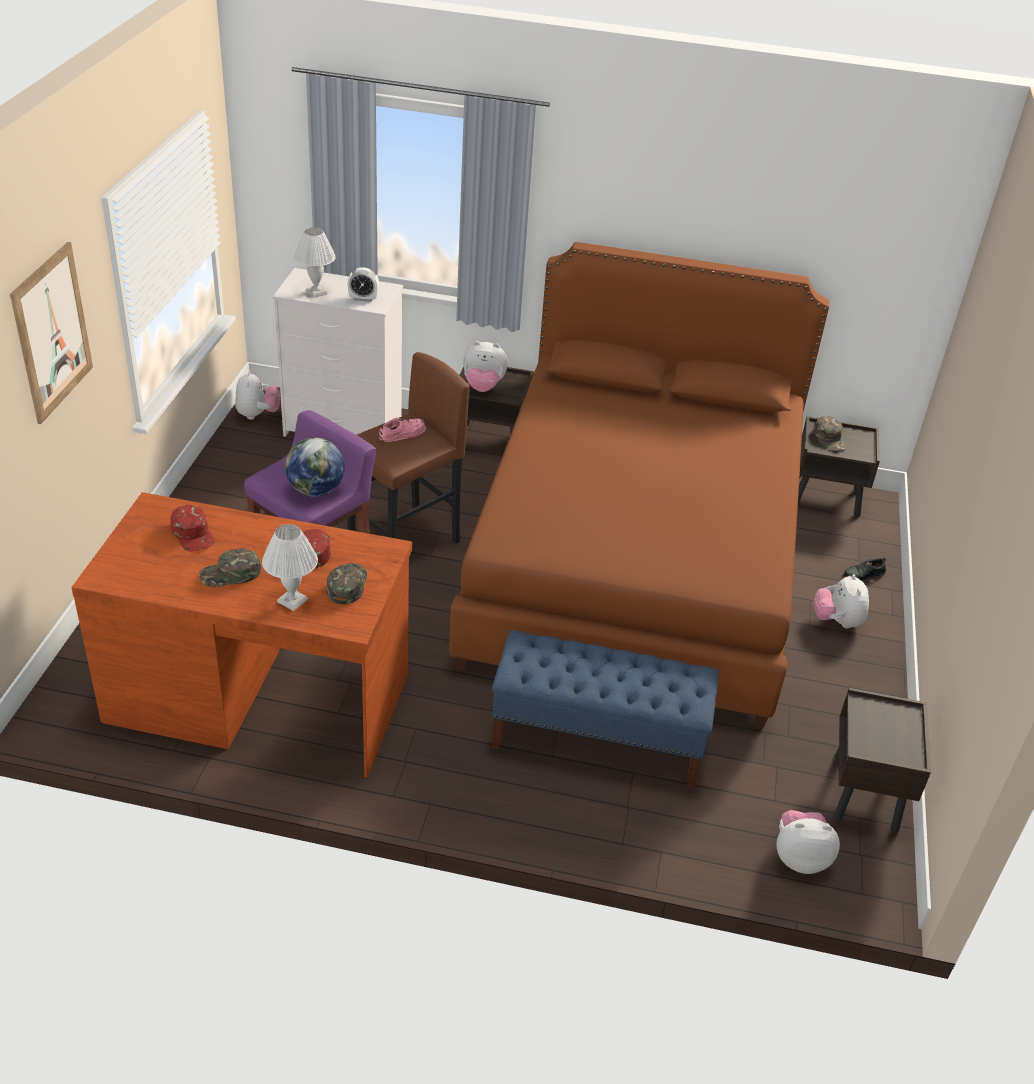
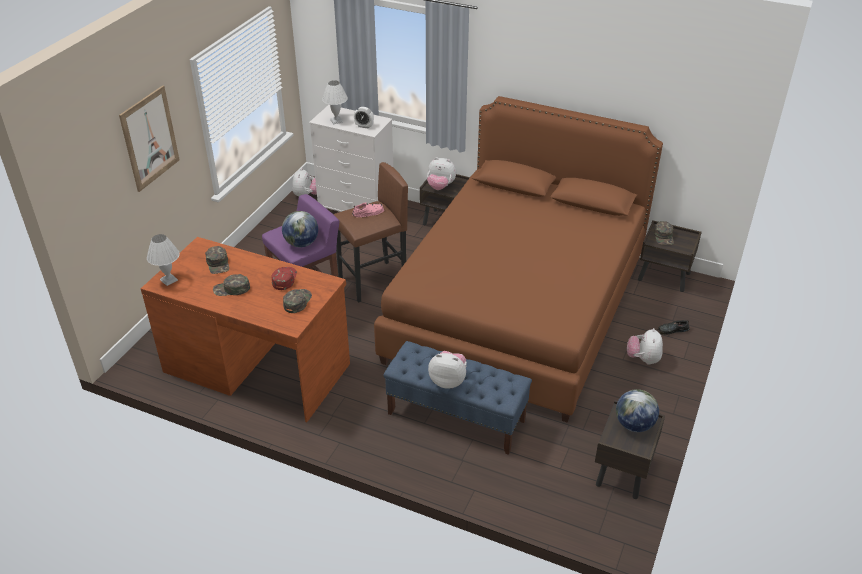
camera: 15 degrees right, 0 degrees up
(193, 534) = (218, 263): red cap -> green cap
(291, 600) = (262, 308): white table lamp -> white table lamp (168, 280)
(800, 857) = (564, 506): plush toy -> plush toy (448, 381)
(887, 722) = (634, 425): none -> globe

